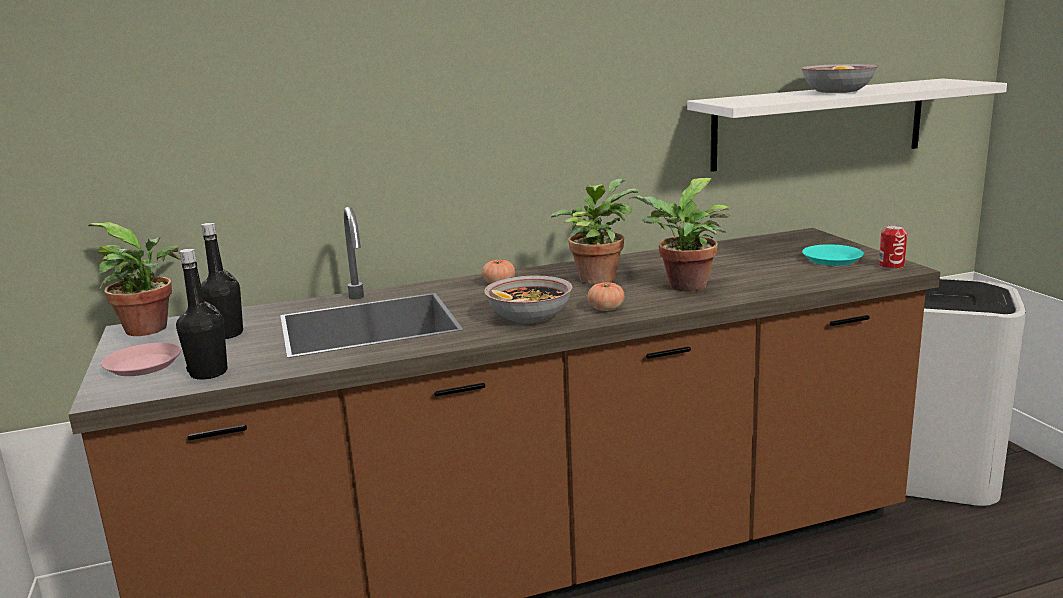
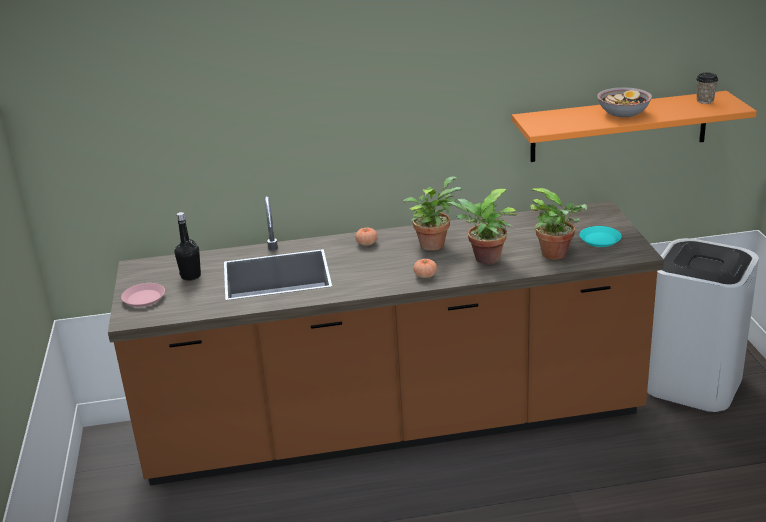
camera: 10 degrees right, 10 degrees up
(151, 330) = (146, 267): potted plant -> potted plant (558, 254)
(209, 373) = (180, 308): black bottle -> none
(529, 316) = (375, 278): bowl -> none
(819, 124) = (619, 127): white shelf -> orange shelf
(891, 266) = (635, 251): can -> none
(929, 82) = (705, 100): none -> cup

